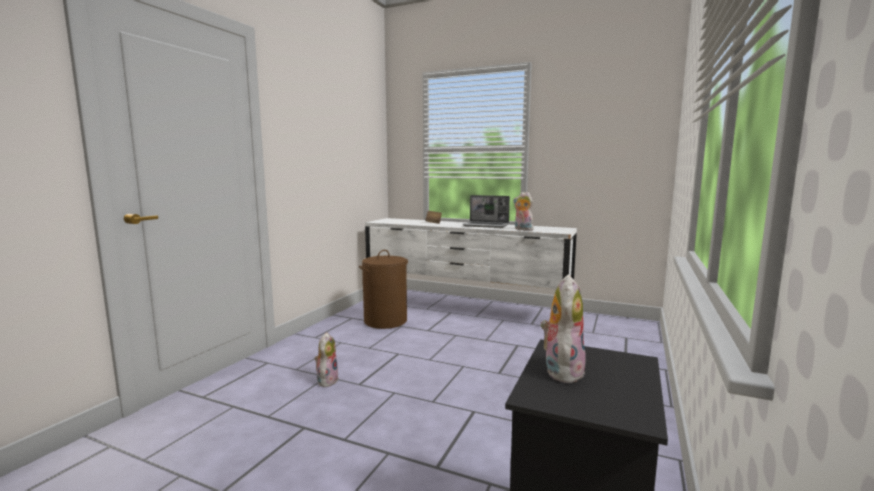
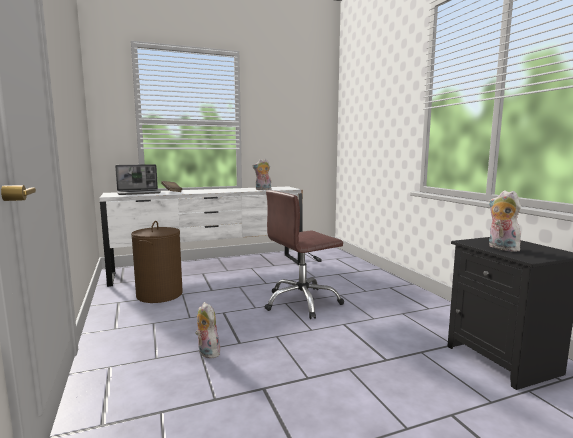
camera: 45 degrees left, 0 degrees up
(480, 372) = (302, 302): none -> brown office chair
(486, 225) = (226, 190): laptop -> laptop (139, 193)

